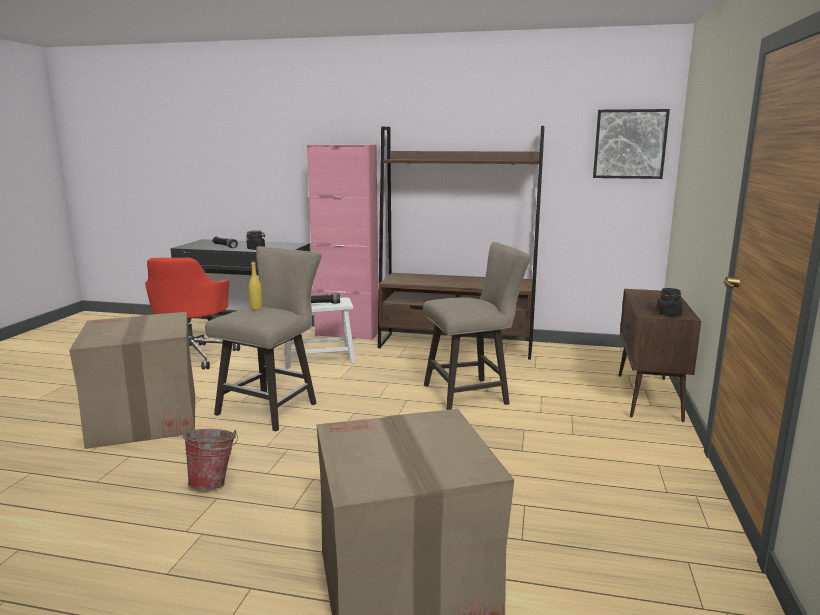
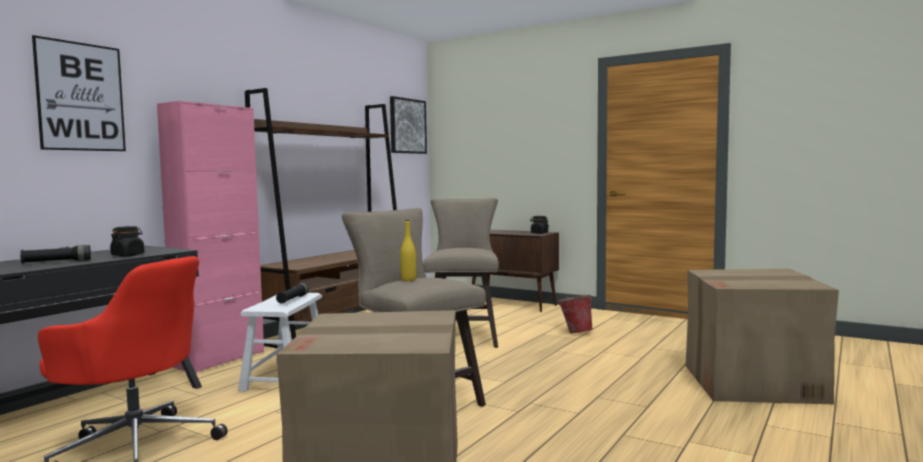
camera: 70 degrees left, 10 degrees down
(214, 482) = (590, 435): bucket -> bucket (576, 332)
(273, 144) = (81, 97): none -> picture

